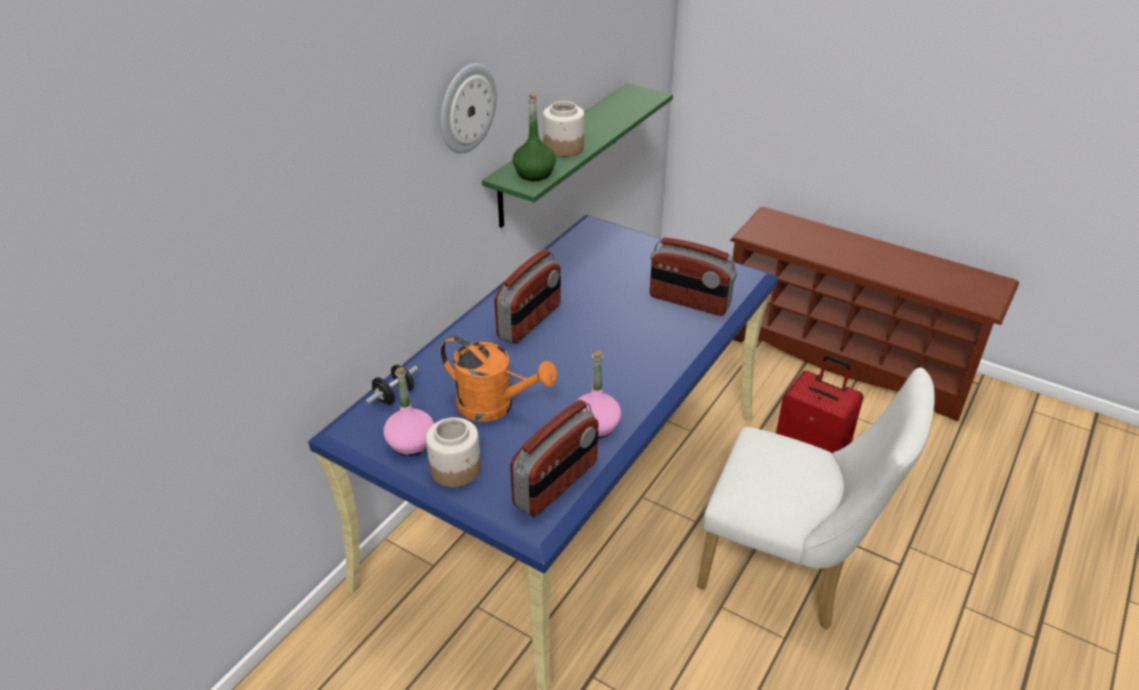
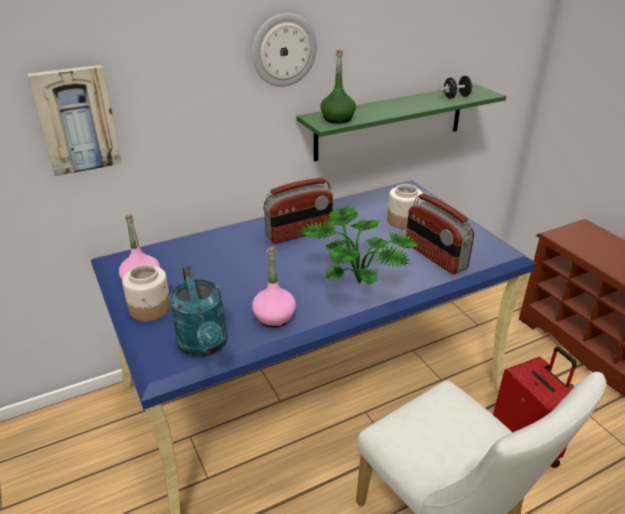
camera: 30 degrees right, 5 degrees down
(281, 270) = (76, 120): none -> picture
(394, 395) = (164, 249): black dumbbell -> black dumbbell (456, 97)
(495, 406) = (218, 278): orange watering can -> none
(556, 484) = (204, 346): radio -> turquoise watering can
(564, 147) = (379, 109): jar -> jar (404, 221)
(637, 353) = (357, 278): none -> potted plant

